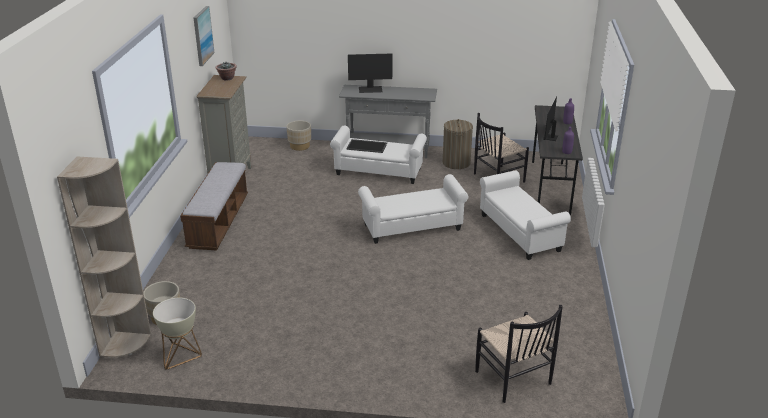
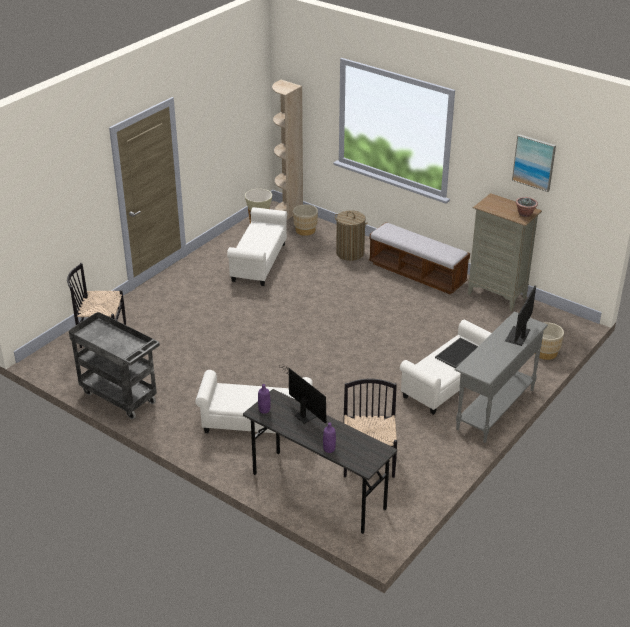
camera: 120 degrees right, 5 degrees up
(412, 227) = (322, 365): white ottoman -> white ottoman (259, 262)
(456, 163) = (428, 446): laundry basket -> laundry basket (350, 253)
(583, 313) = (121, 399): none -> black cart

